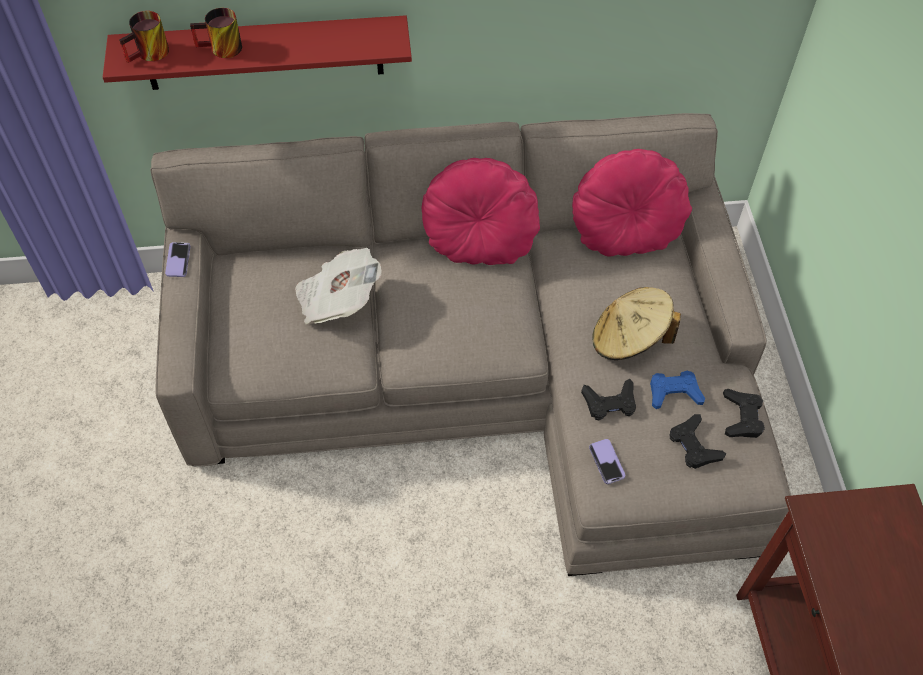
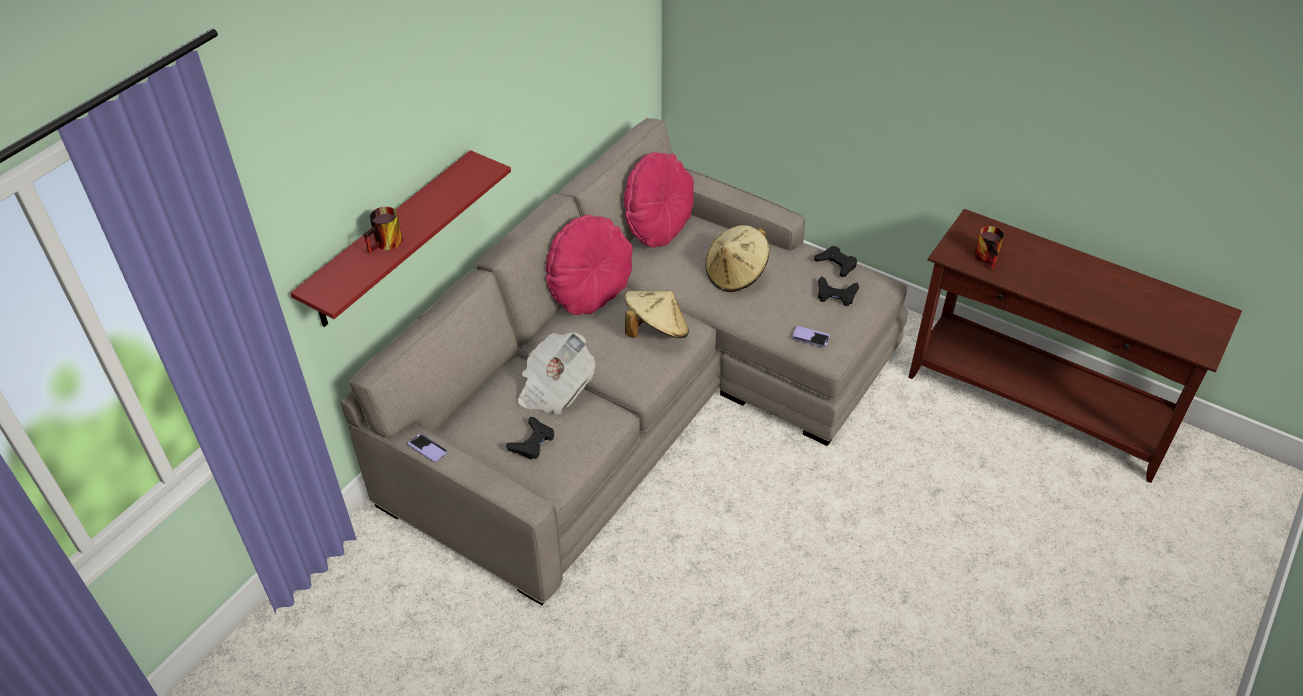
camera: 50 degrees left, 10 degrees down
(150, 55) = (344, 280): mug -> mug (989, 258)
(484, 326) = (656, 331): none -> beige hat
(610, 403) = (771, 311): black game controller -> black game controller (532, 442)
(674, 393) = (793, 280): blue game controller -> none

